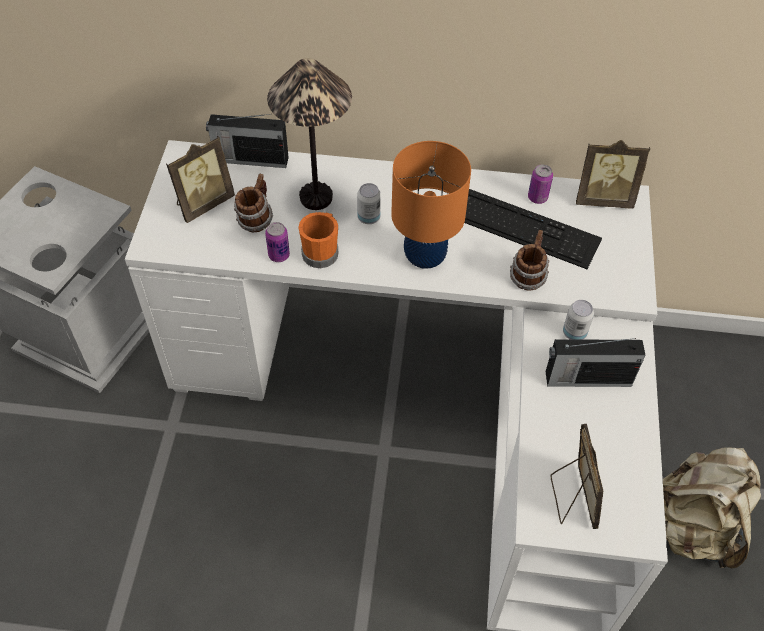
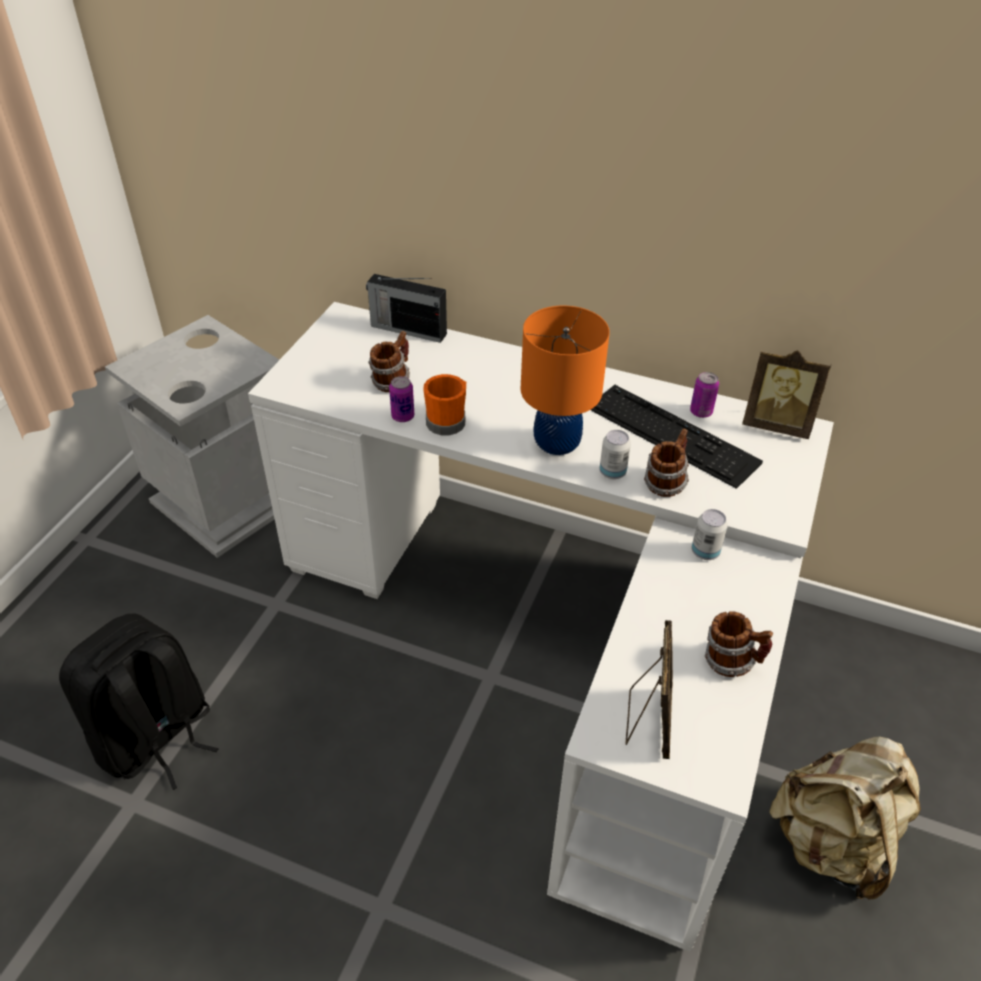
camera: 15 degrees right, 10 degrees down
(106, 578) = (155, 738): none -> black backpack
(203, 203) = (345, 359): picture frame -> none
(316, 197) = (462, 373): table lamp -> none
(368, 217) = (509, 399): can -> can (612, 472)
(586, 378) = (705, 600): radio -> none
(622, 430) = (731, 662): none -> mug

